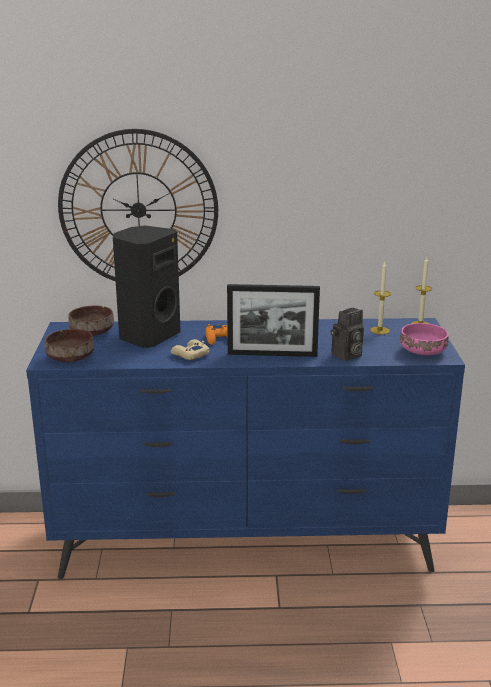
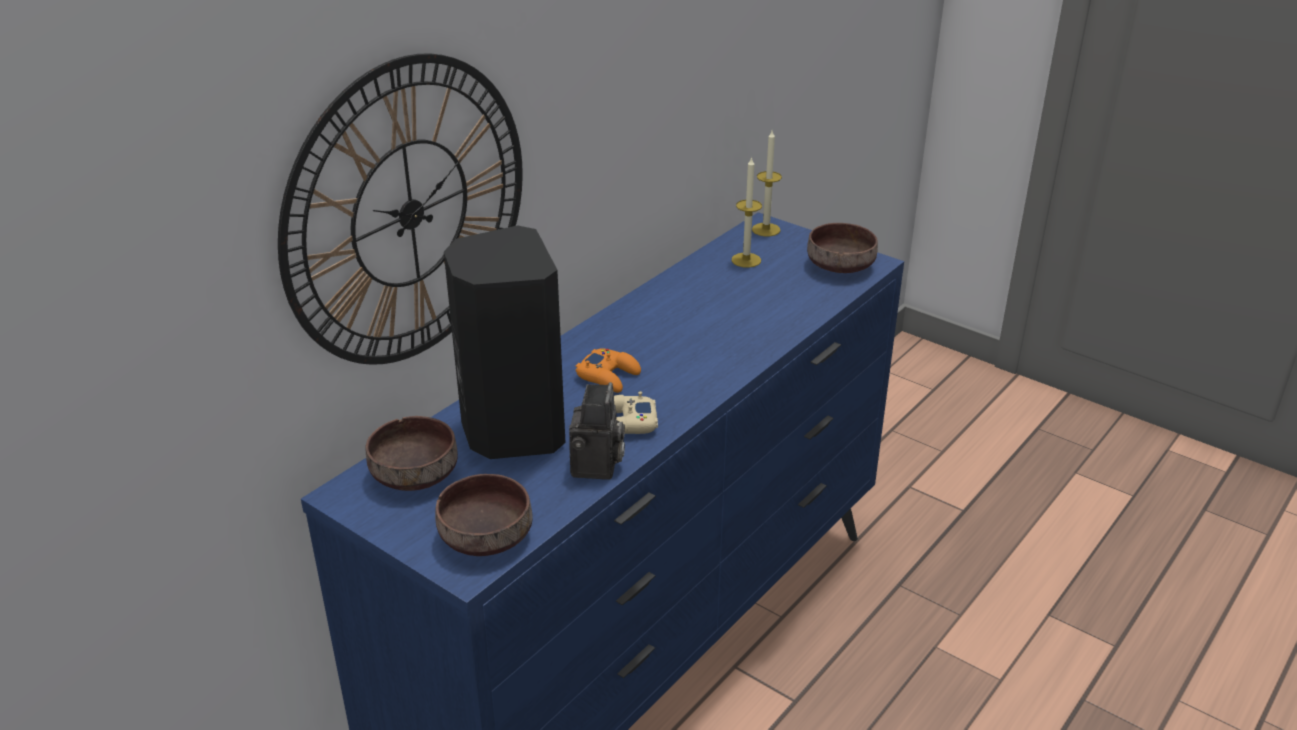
camera: 50 degrees left, 10 degrees up
(272, 354) = (715, 362): picture frame -> none
(346, 355) = (788, 315): camera -> camera (597, 468)
(424, 351) = (841, 265): pink bowl -> brown bowl

